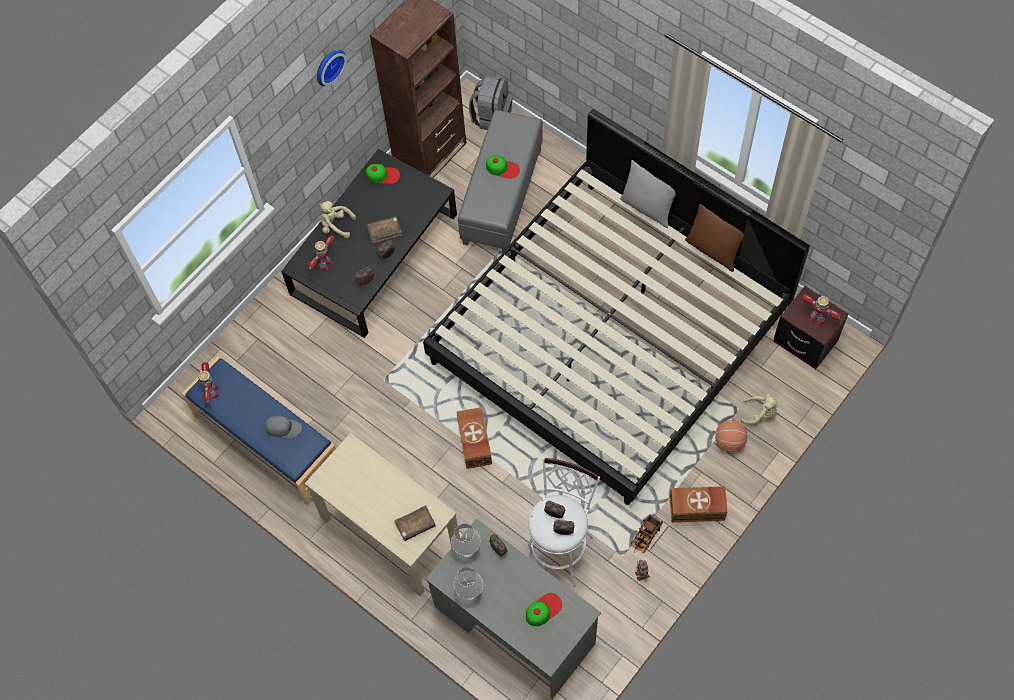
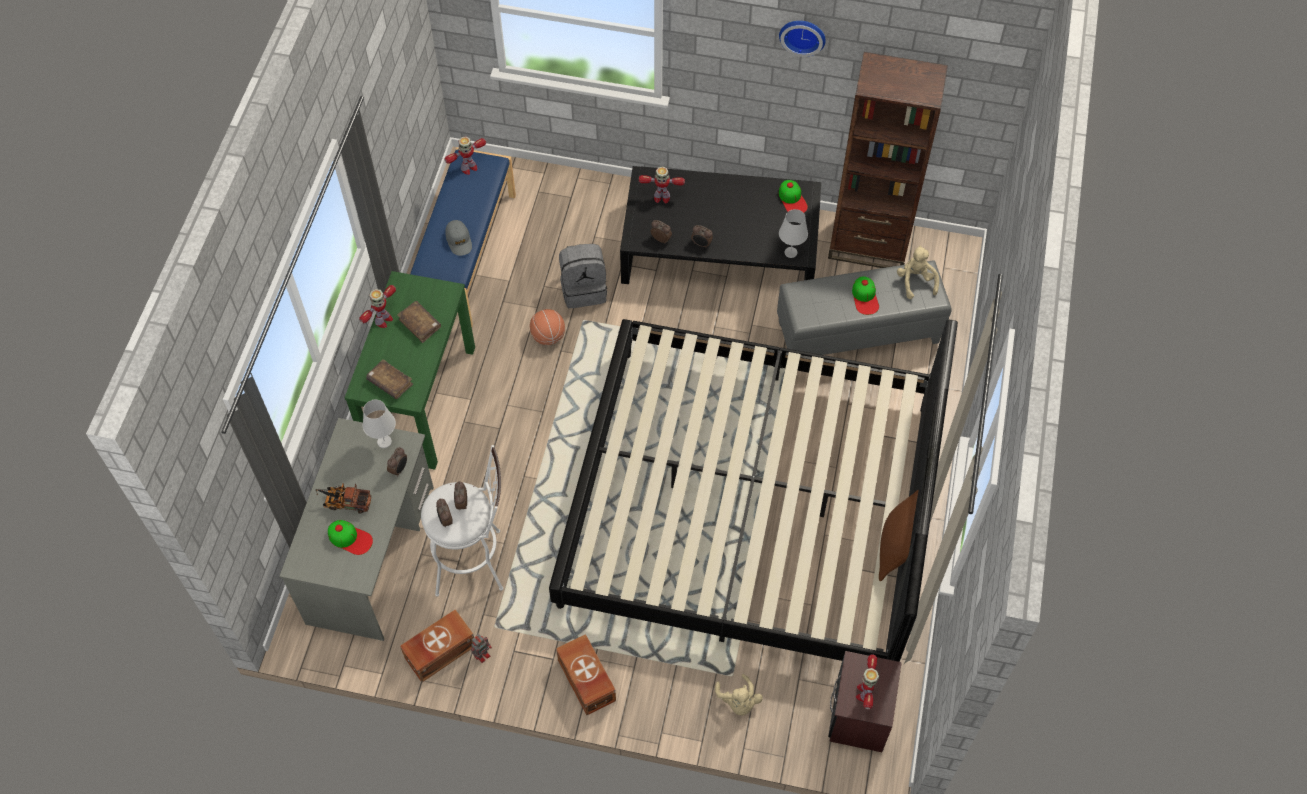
camera: 60 degrees right, 5 degrees down
(336, 225) = (710, 186): beige plush toy -> beige plush toy (915, 281)
(351, 508) = (383, 320): none -> toy robot
(384, 231) = (727, 230): brown book -> brown book (420, 324)
(390, 532) = (421, 399): beige console table -> green console table
(470, 593) = (339, 463): white table lamp -> white table lamp (791, 252)
(474, 443) = (554, 431): brown storage box -> brown storage box (439, 651)
(492, 116) = (949, 280): grey backpack -> grey backpack (584, 289)
(644, 538) = (526, 640): toy truck -> toy truck (345, 502)
(648, 207) = (910, 460): grey pillow -> none
(729, 442) = (685, 682): basketball -> basketball (548, 336)

